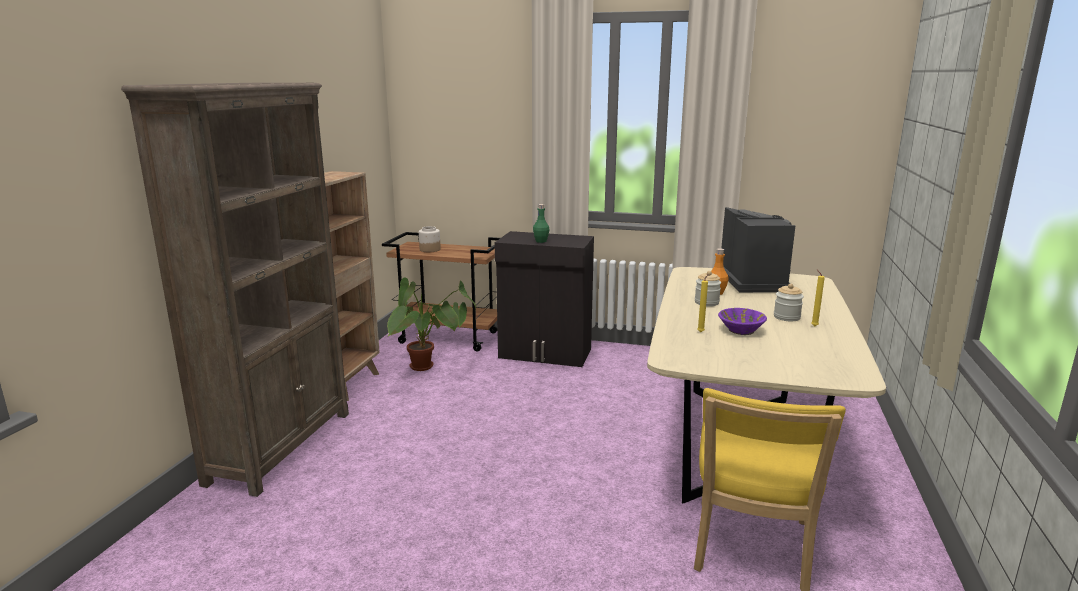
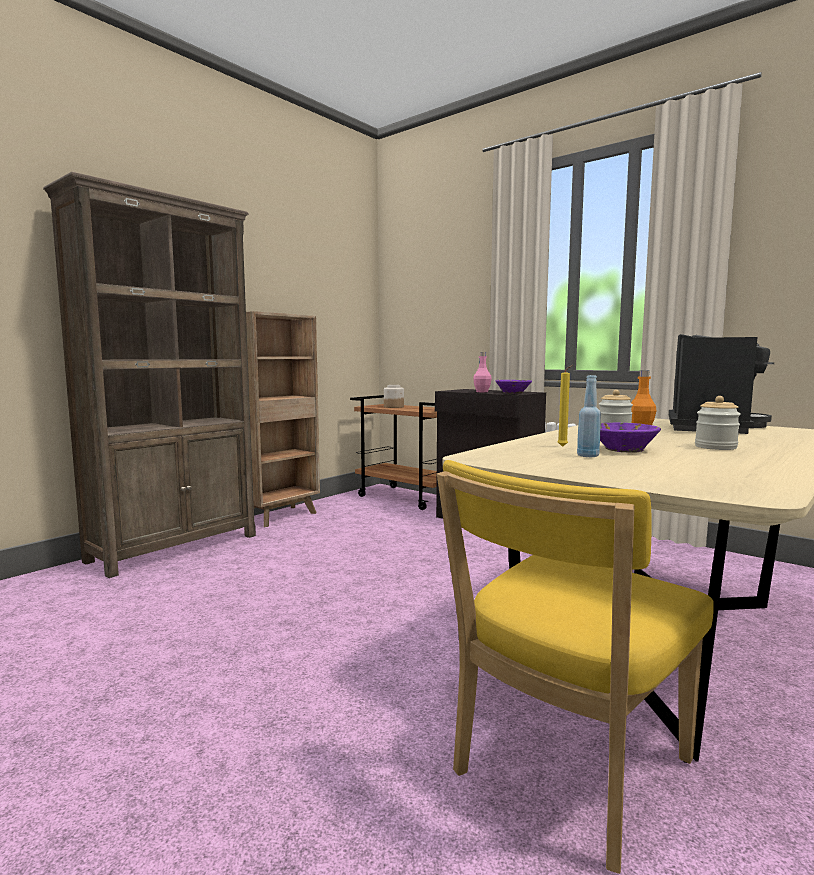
camera: 25 degrees right, 10 degrees down
(431, 369) = (364, 516): potted plant -> none
(541, 241) = (482, 392): green bottle -> pink bottle
(572, 242) = (513, 393): none -> purple bowl
(731, 344) = (588, 456): none -> blue bottle
(813, 326) = (749, 454): yellow candle -> none

